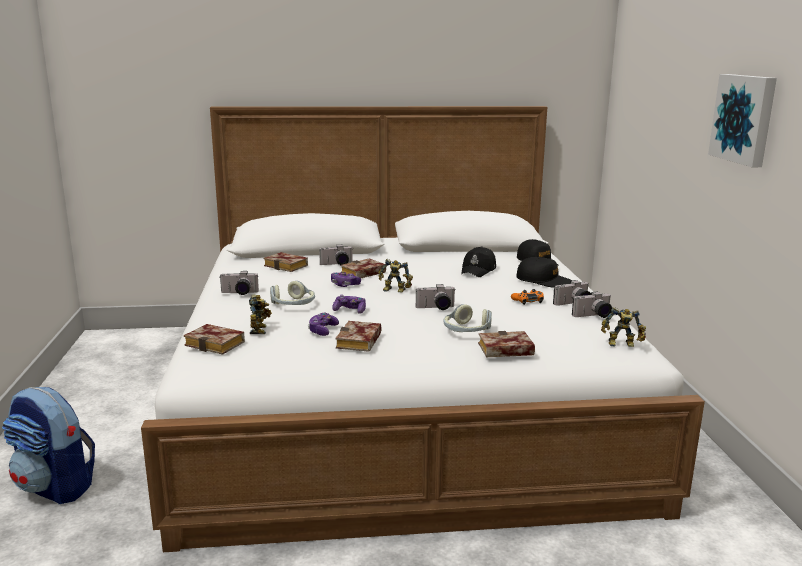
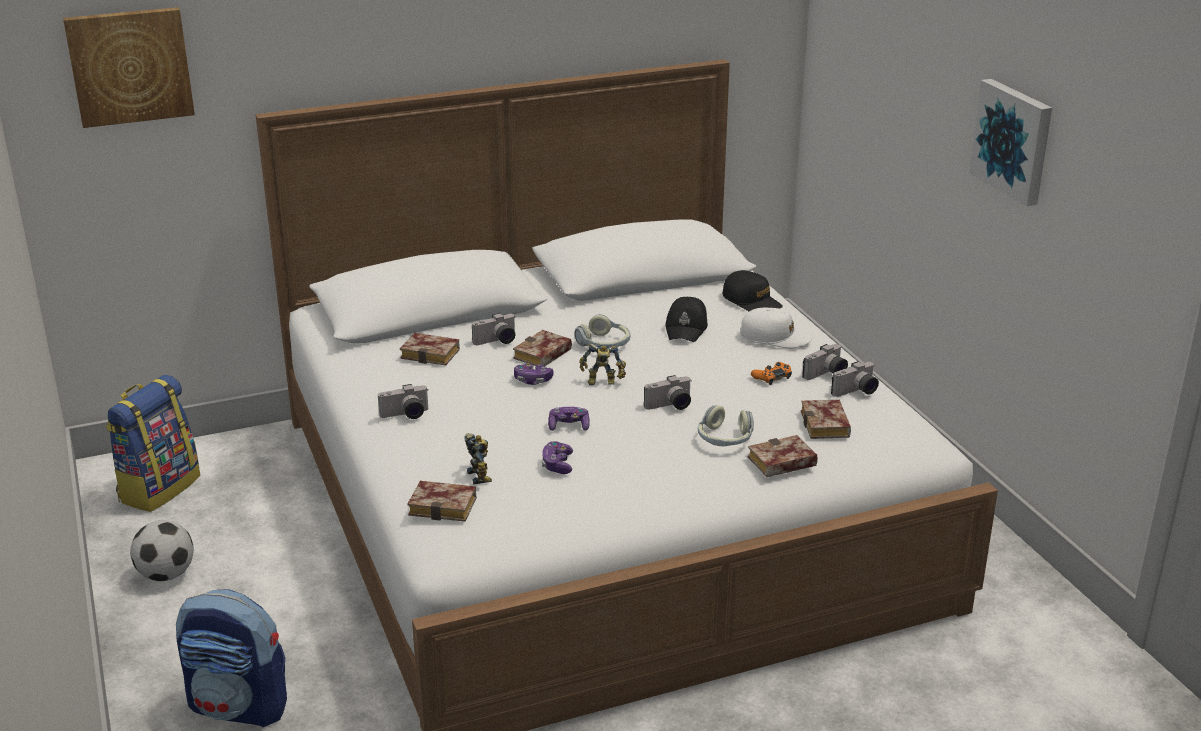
camera: 15 degrees left, 10 degrees up
(81, 397) = (166, 575): none -> football
(119, 350) = (159, 488): none -> backpack
(132, 65) = (130, 66): none -> picture
(293, 304) = (492, 426): headphones -> headphones (604, 344)
(360, 342) = (613, 477): book -> book (827, 426)
(543, 281) = (775, 337): black cap -> white cap
(622, 345) = (902, 434): toy robot -> none

